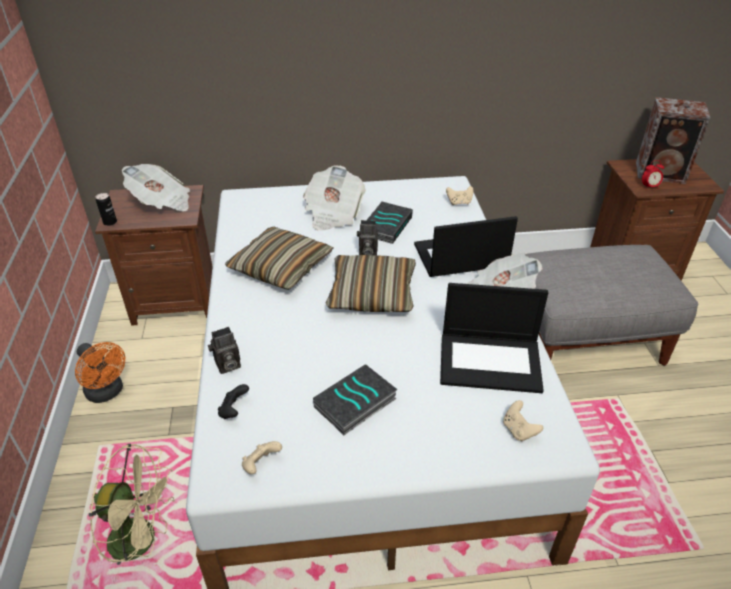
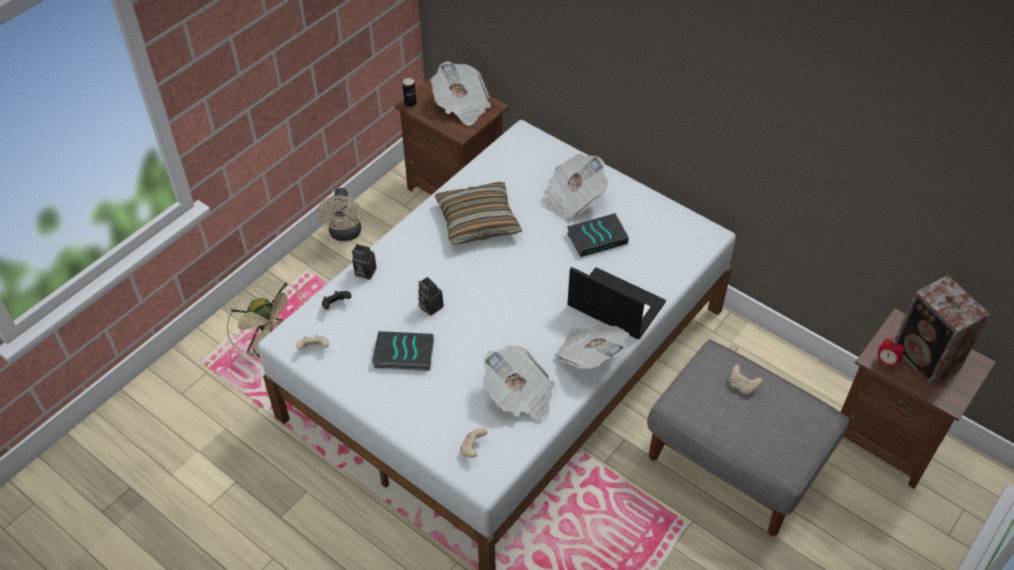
camera: 45 degrees right, 10 degrees up
(107, 392) = (345, 234): orange fan -> beige fan
(367, 253) = (550, 252): camera -> camera (429, 306)
(372, 293) = (511, 287): pillow -> none
(459, 202) = (686, 256): beige game controller -> beige game controller (742, 386)
(491, 361) = (519, 396): laptop -> newspaper

